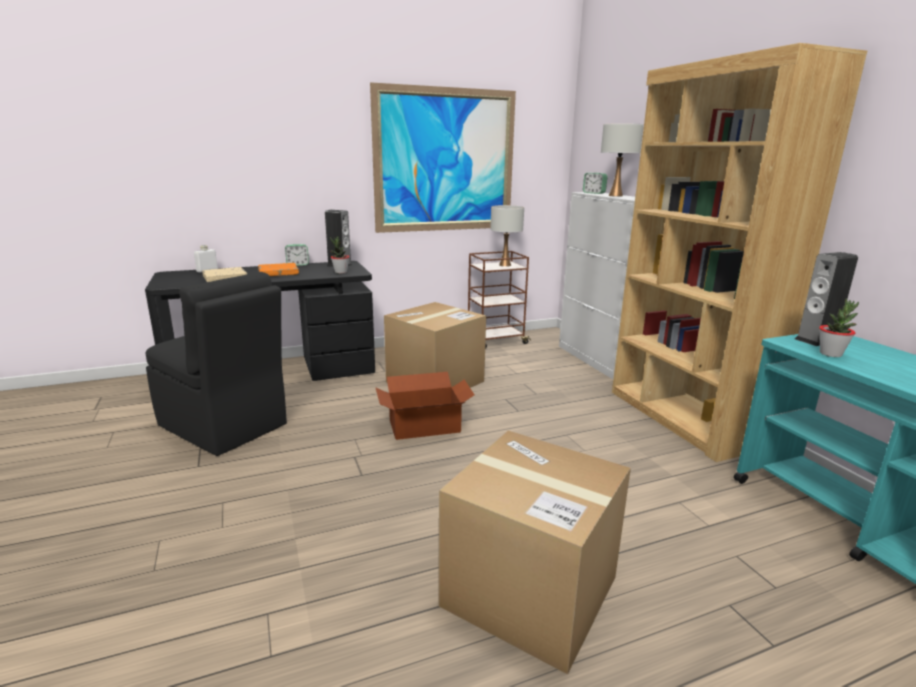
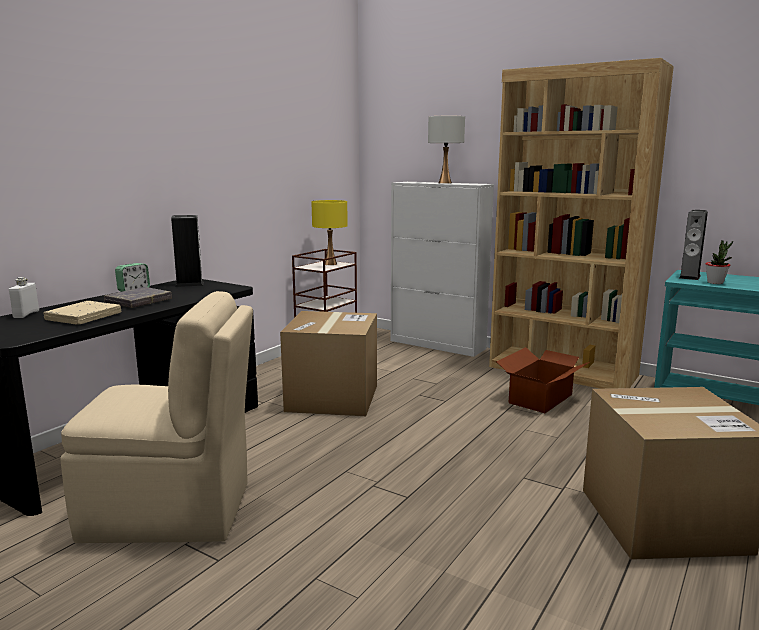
camera: 35 degrees left, 5 degrees down
(224, 426) = (172, 511): black chair -> beige chair
(278, 273) = (138, 301): orange book -> grey book
(340, 272) = (213, 290): potted plant -> none
(425, 426) = (391, 438): cardboard box -> cardboard box (541, 399)
(445, 161) = (265, 154): picture -> none
(505, 265) = (330, 264): white table lamp -> yellow table lamp
(594, 193) = (414, 182): alarm clock -> none

